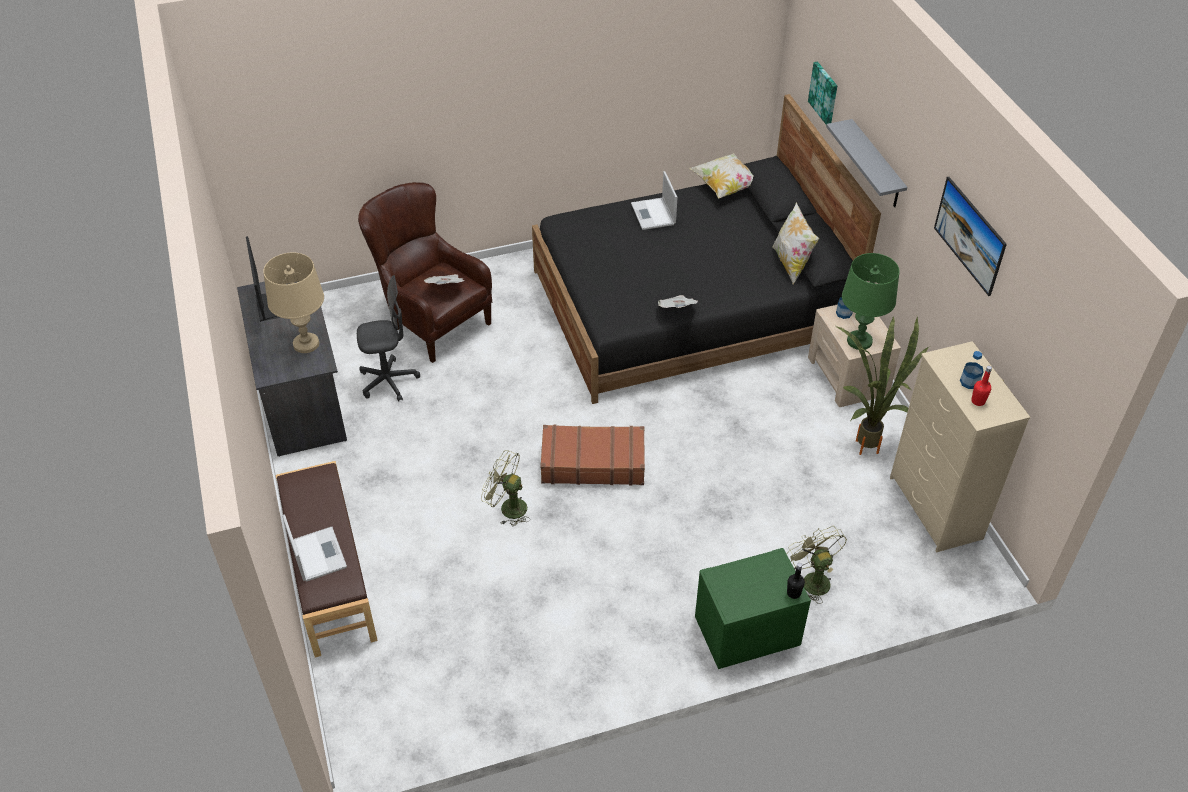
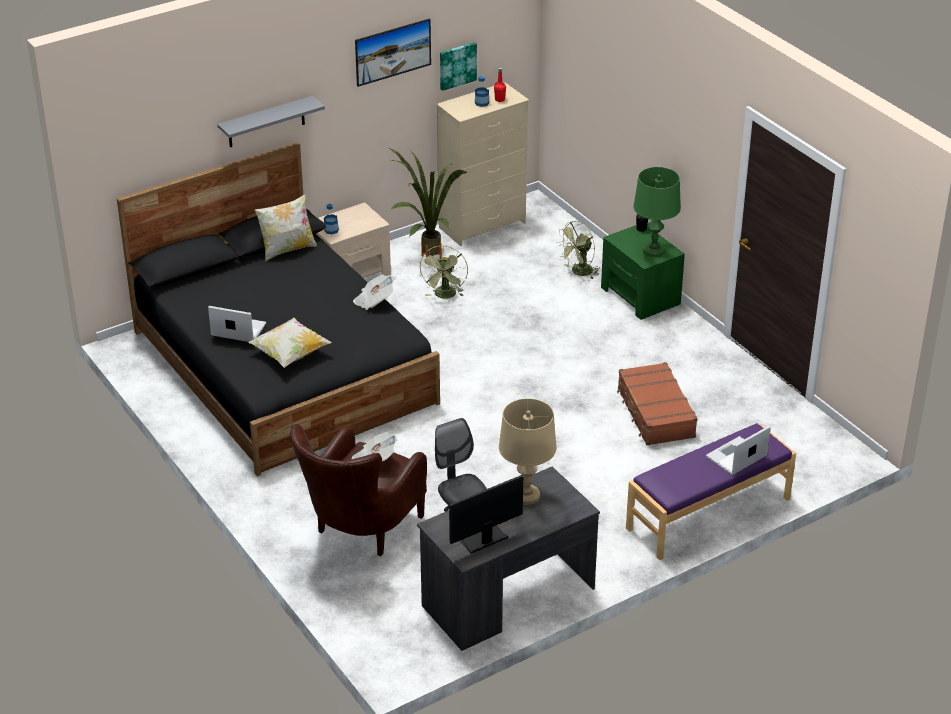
camera: 105 degrees left, 10 degrees down
(329, 575) = (709, 514): brown bench -> purple bench
(507, 507) = (584, 429): green fan -> green fan (445, 296)
(592, 463) = (511, 392): brown suitcase -> brown suitcase (655, 413)
(653, 214) = (237, 330): laptop -> laptop turned 135 degrees counterclockwise
(725, 186) = (175, 296): pillow -> pillow (290, 354)
(824, 93) = (165, 146): picture -> picture (457, 65)
(859, 341) = (365, 220): green table lamp -> green table lamp (654, 251)

